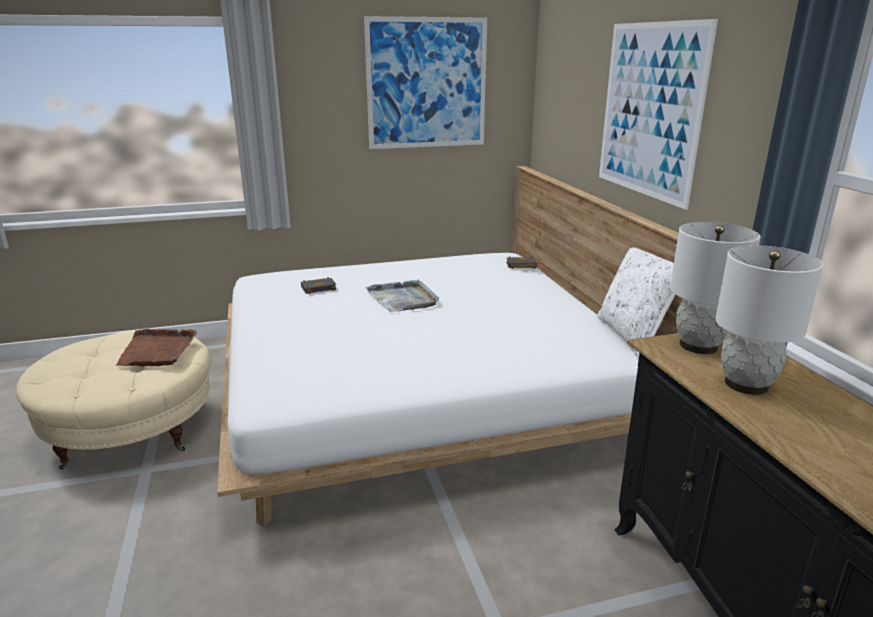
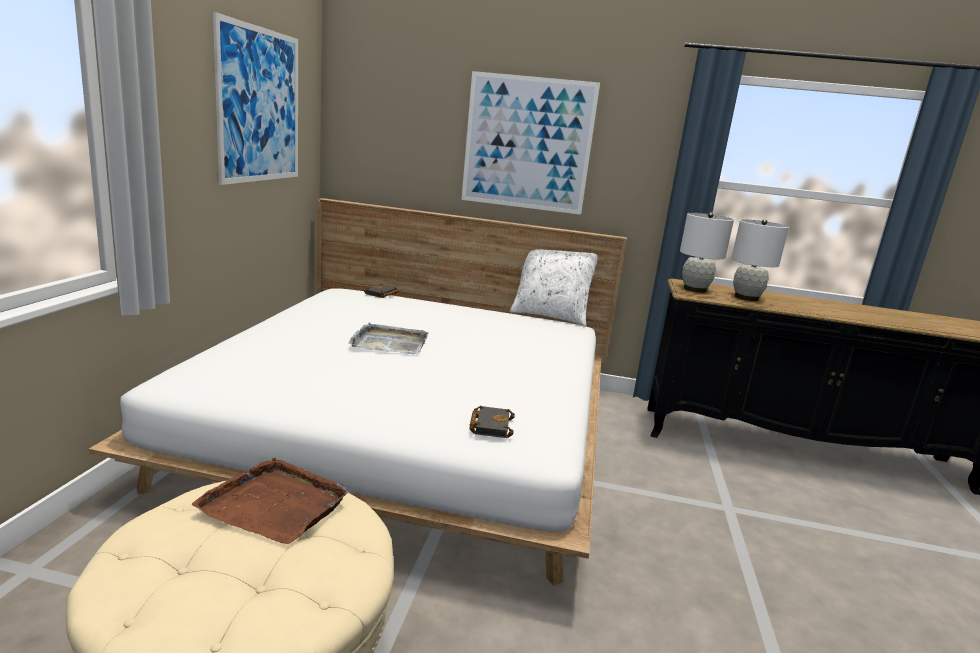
camera: 65 degrees left, 5 degrees down
(319, 288) = (292, 362): black book -> black book (490, 425)

